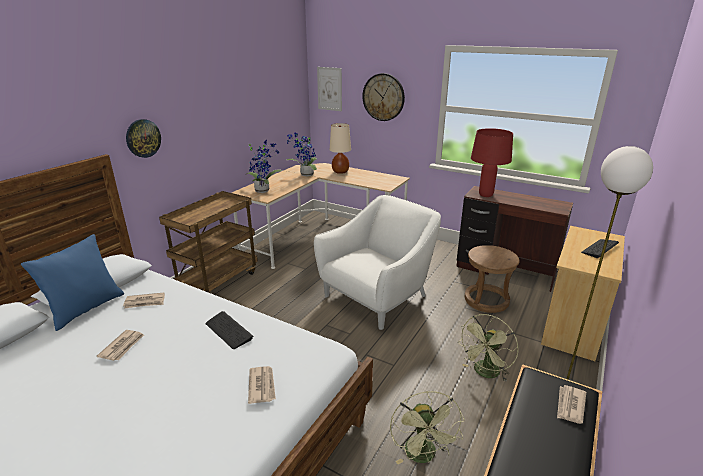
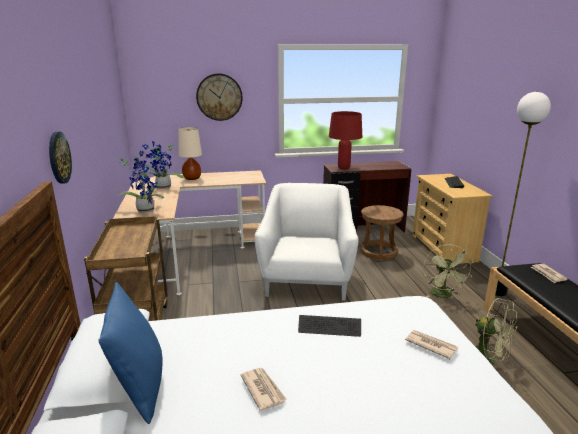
camera: 40 degrees left, 5 degrees down
(145, 302) = (200, 347): newspaper -> none
(329, 89) = (153, 94): picture -> none

